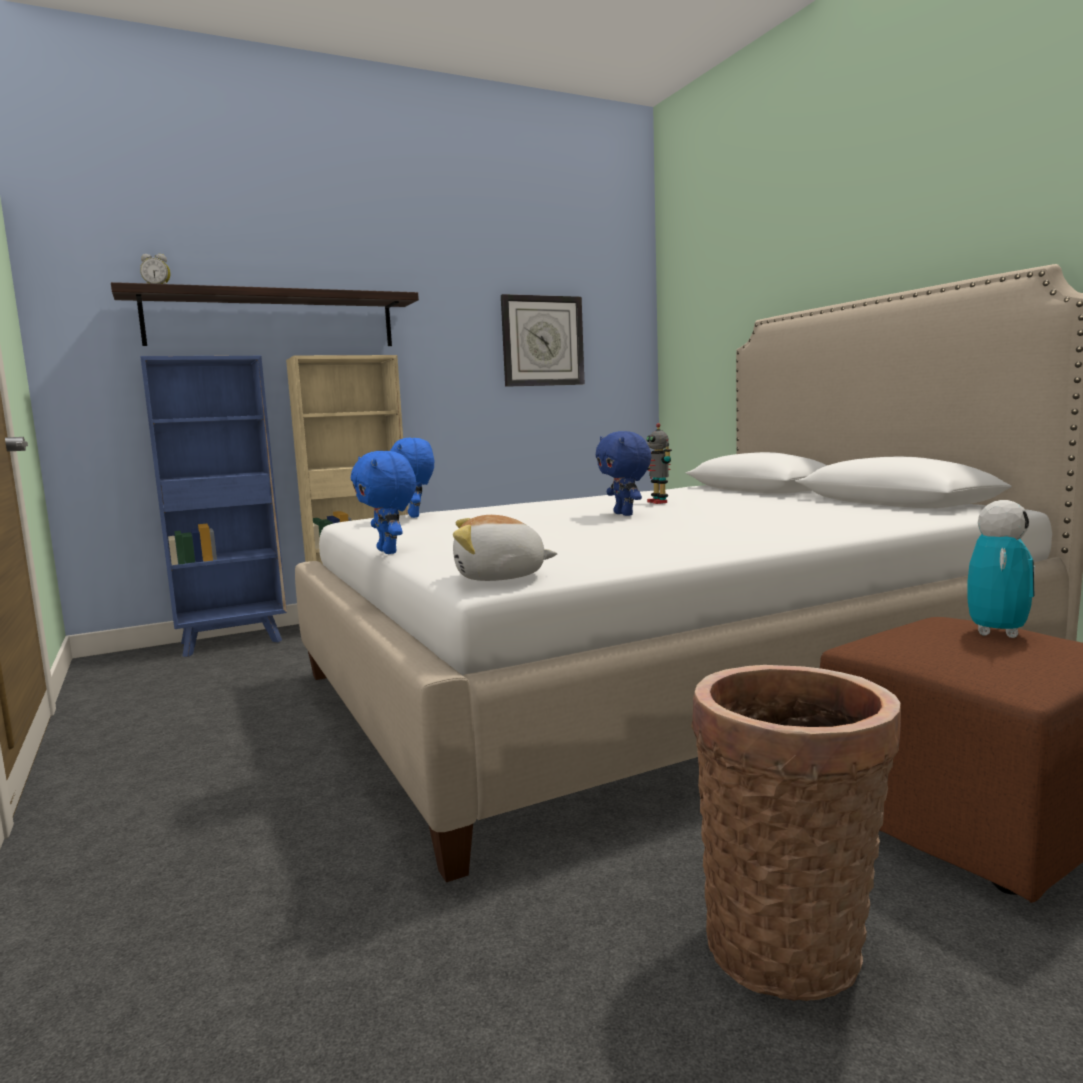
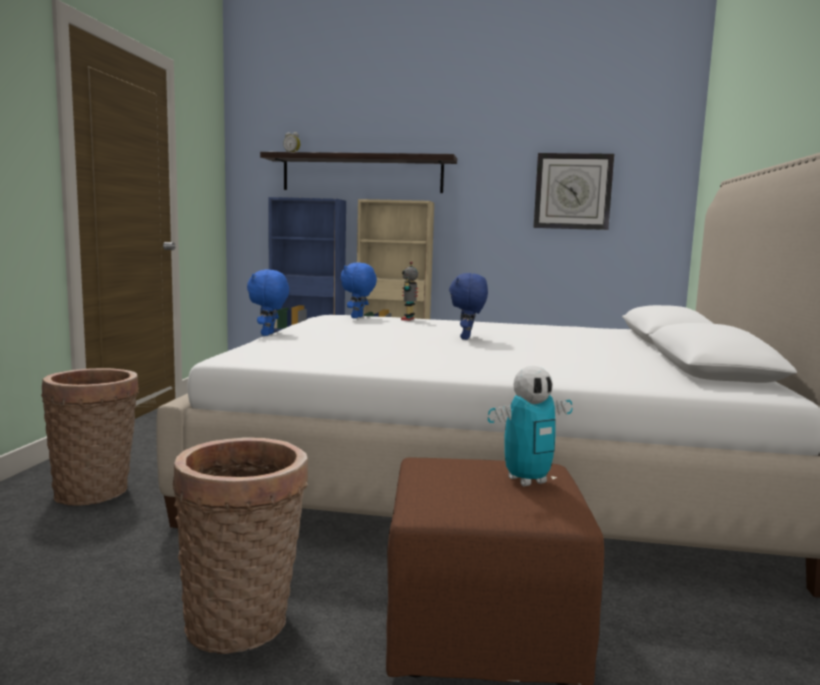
camera: 35 degrees right, 0 degrees up
(209, 890) = (96, 491): none -> basket
(500, 577) = (241, 356): plush toy -> none
(659, 502) = (535, 335): toy robot -> toy robot (408, 319)

